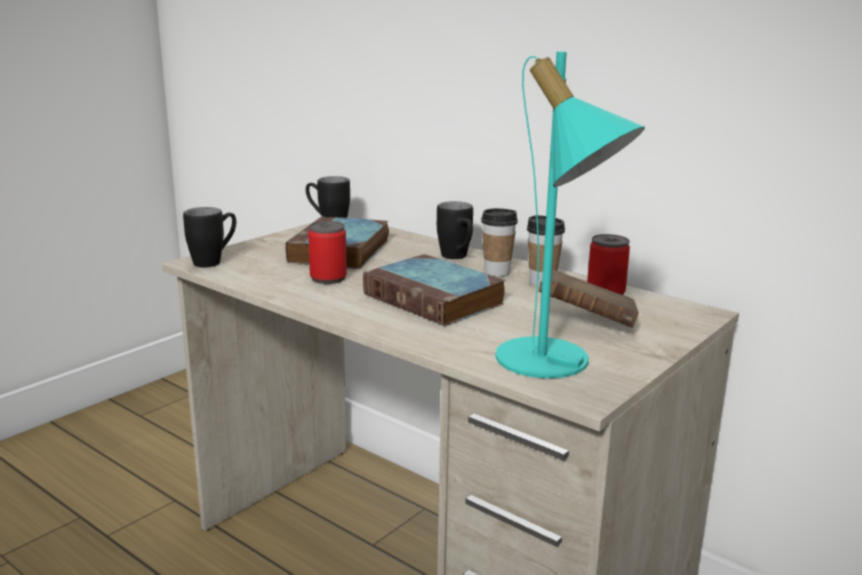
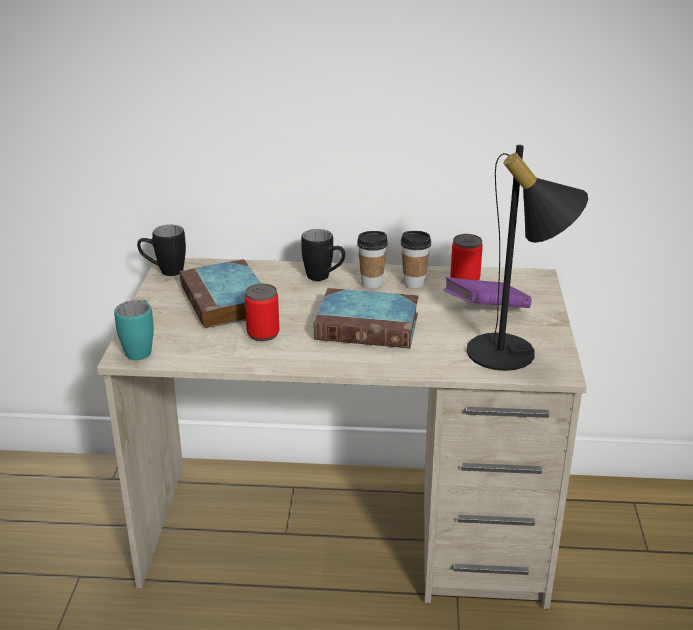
camera: 35 degrees left, 10 degrees up
(214, 261) = (141, 349): black mug -> turquoise mug
(555, 365) = (514, 354): turquoise table lamp -> black table lamp
(585, 322) = (485, 311): brown book -> purple book

